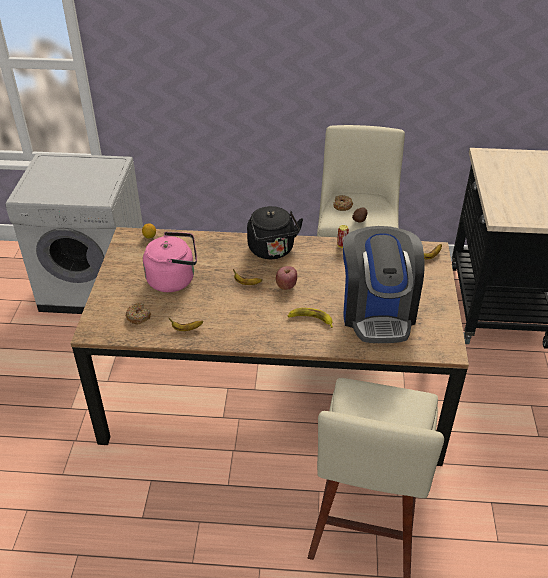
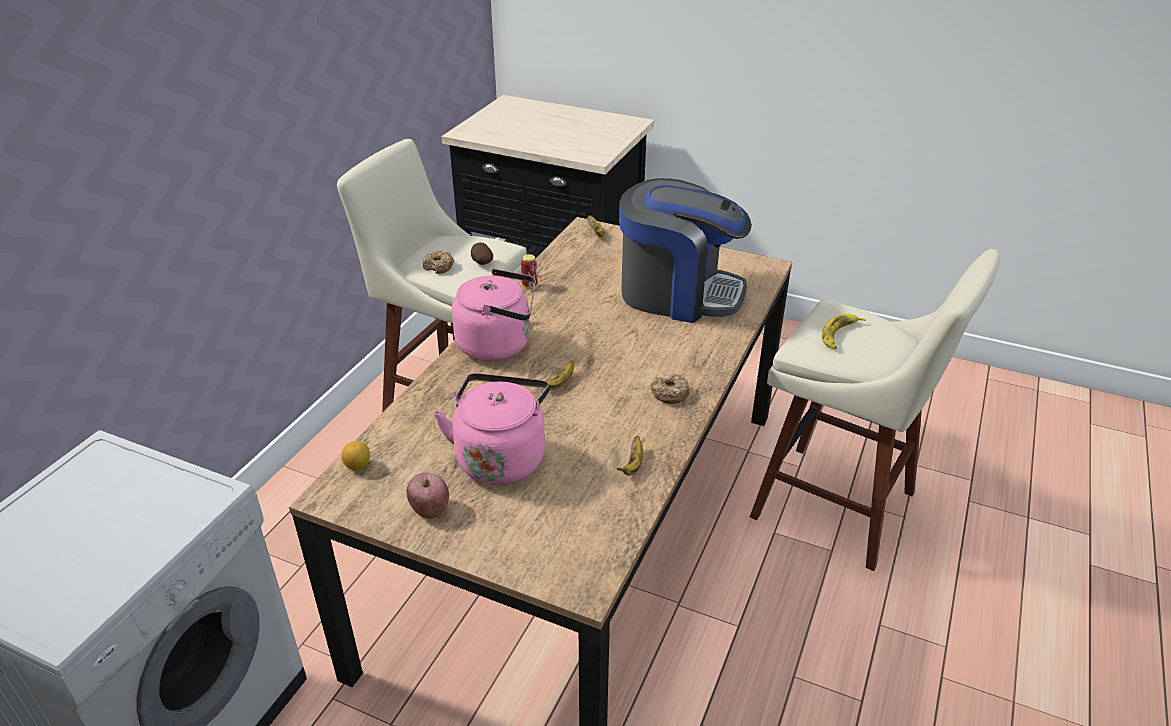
camera: 70 degrees left, 5 degrees down
(138, 317) = (575, 516): donut -> donut (669, 394)
(272, 251) = (499, 344): black kettle -> pink kettle
(286, 285) = (586, 350): apple -> apple (430, 509)
(310, 319) = (668, 346): banana -> banana (840, 334)

